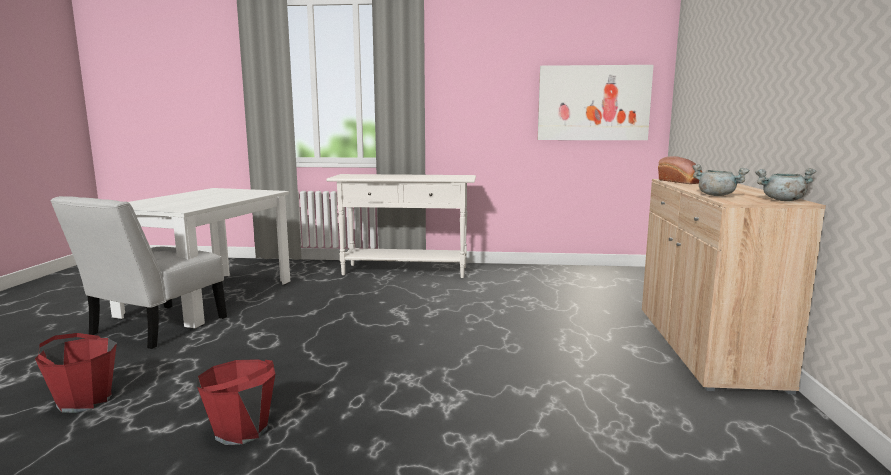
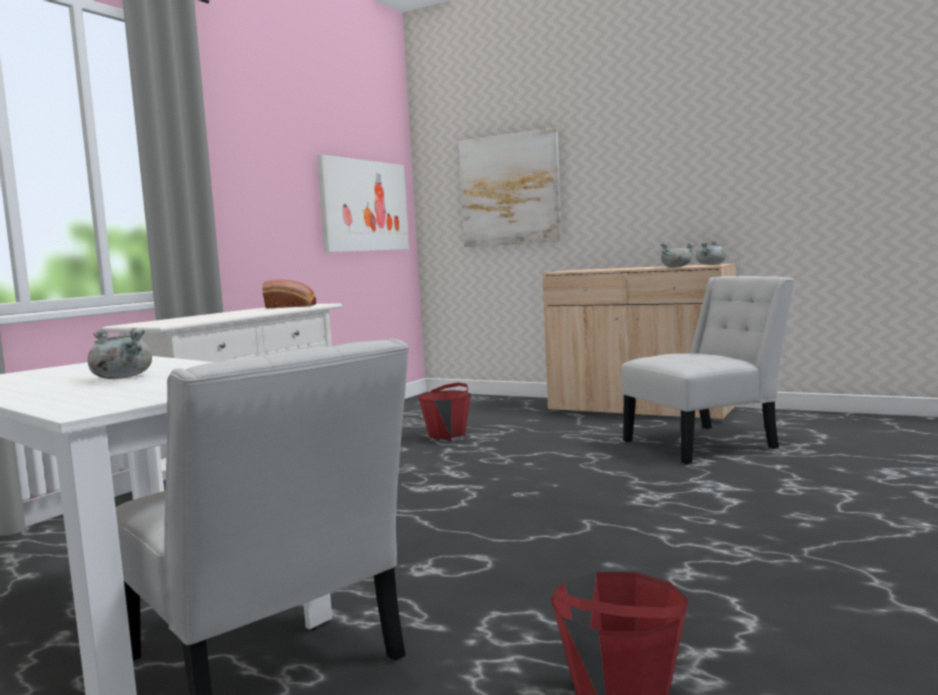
camera: 65 degrees left, 5 degrees down
(201, 198) = (120, 378): none -> grey cooking pot
(241, 430) = (760, 574): red bucket -> red bucket (447, 437)
(596, 388) = (706, 443): none -> white chair
(681, 182) = (578, 270): bread -> bread (292, 306)
(709, 89) = (510, 190): none -> picture

